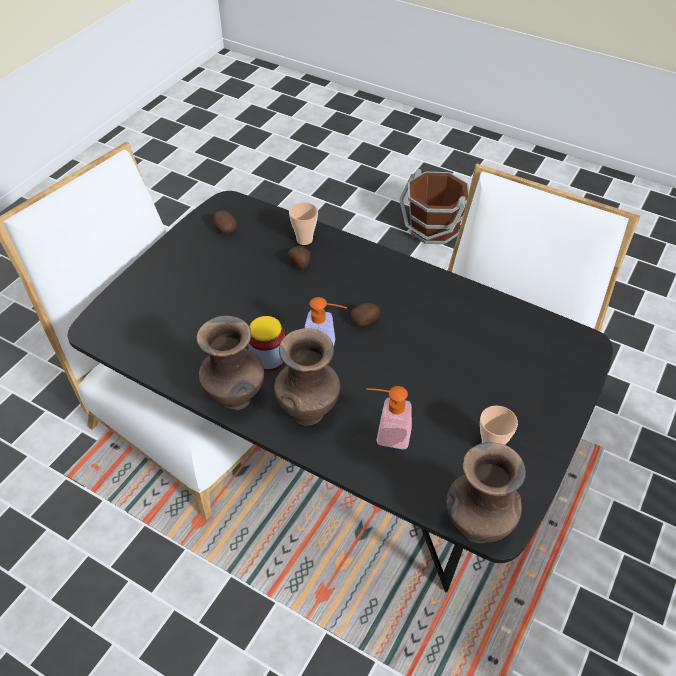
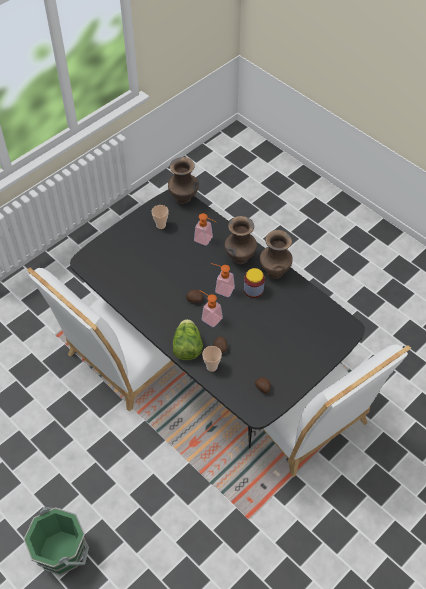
camera: 165 degrees left, 5 degrees up
(331, 300) = (209, 317): none -> soap dispenser
(349, 255) = (187, 347): none -> lettuce
(433, 229) = (62, 551): brown bucket -> green bucket

